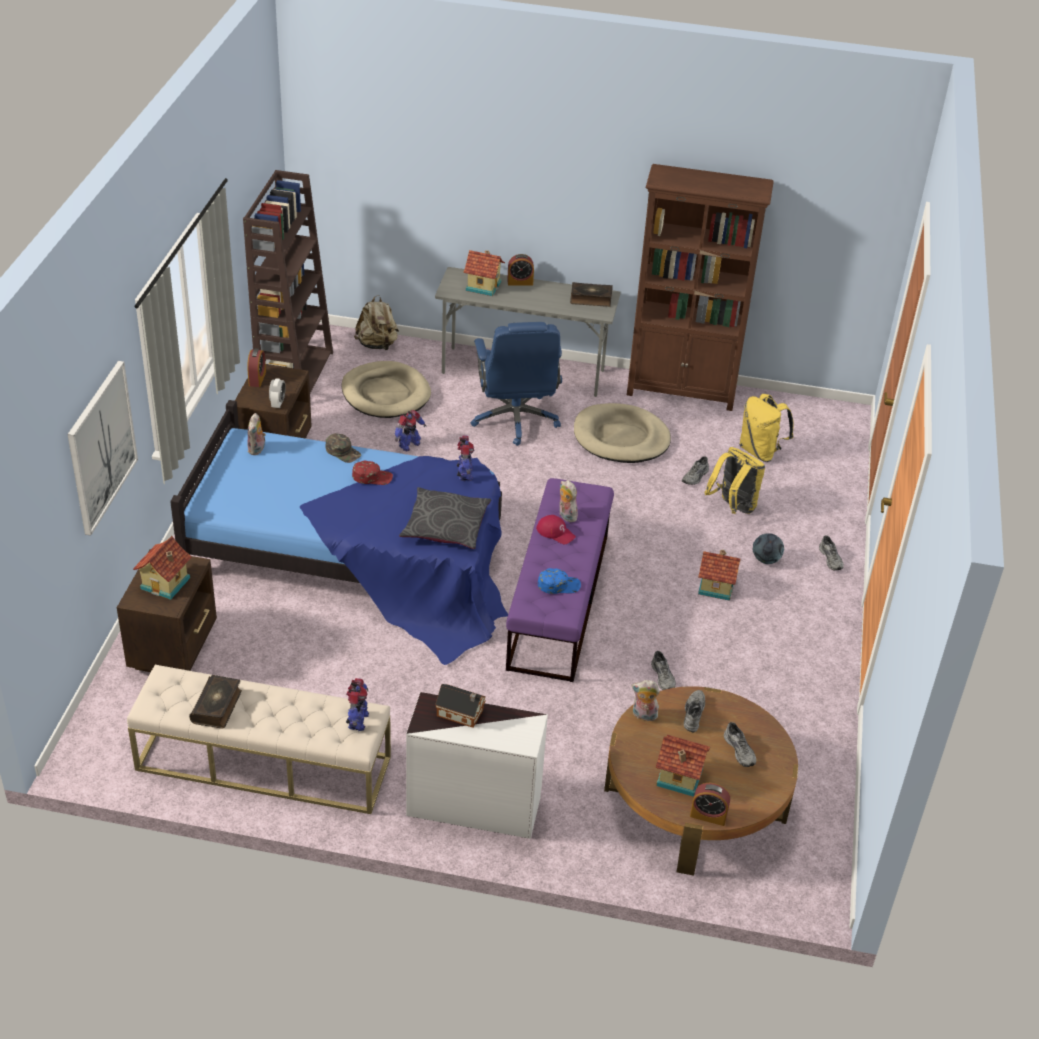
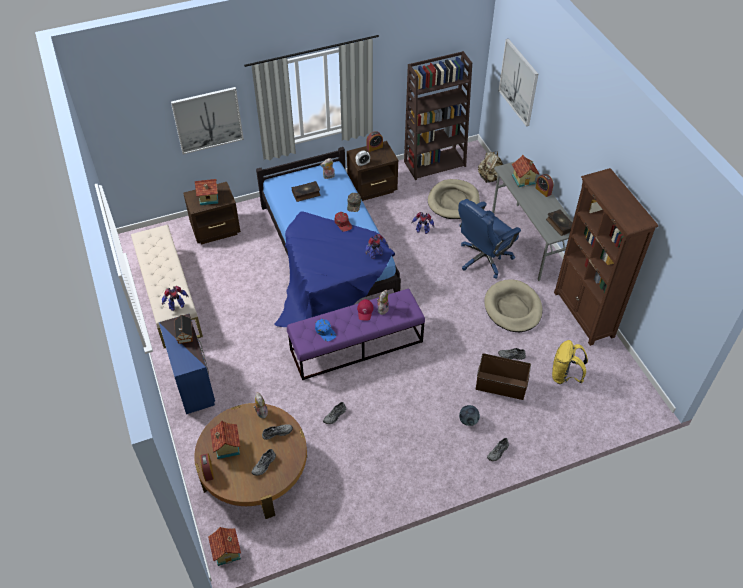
camera: 60 degrees right, 10 degrees up
(217, 707) = (154, 256): book -> book (306, 194)
(387, 165) = (518, 82): none -> picture
(445, 526) = (329, 267): grey pillow -> none
(473, 804) = (193, 382): white dresser -> blue dresser
(716, 586) = (426, 407): toy house -> toy house (227, 551)
(732, 507) = (500, 385): yellow backpack -> brown storage box

